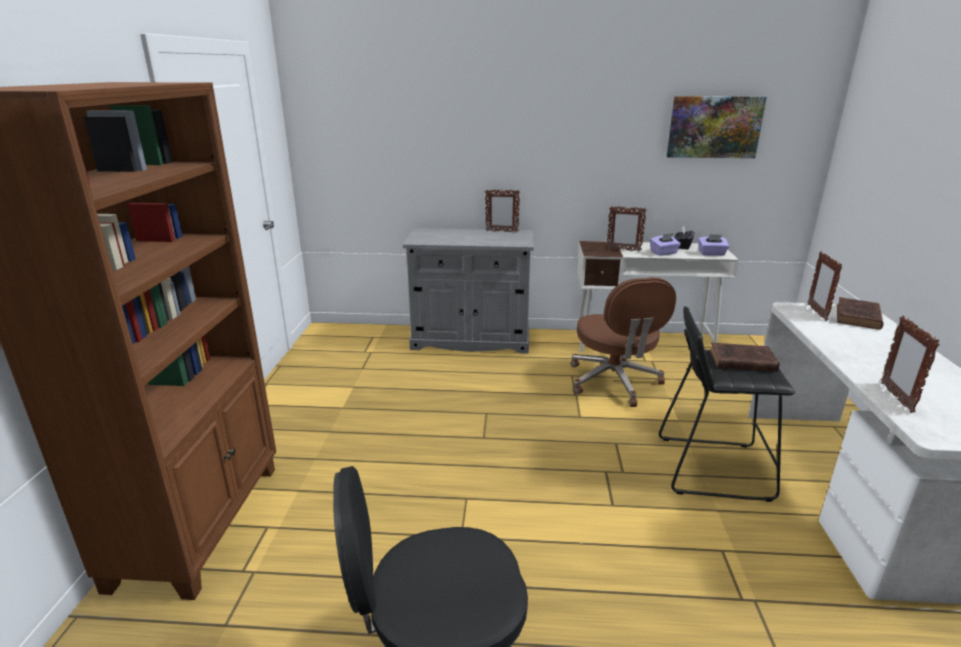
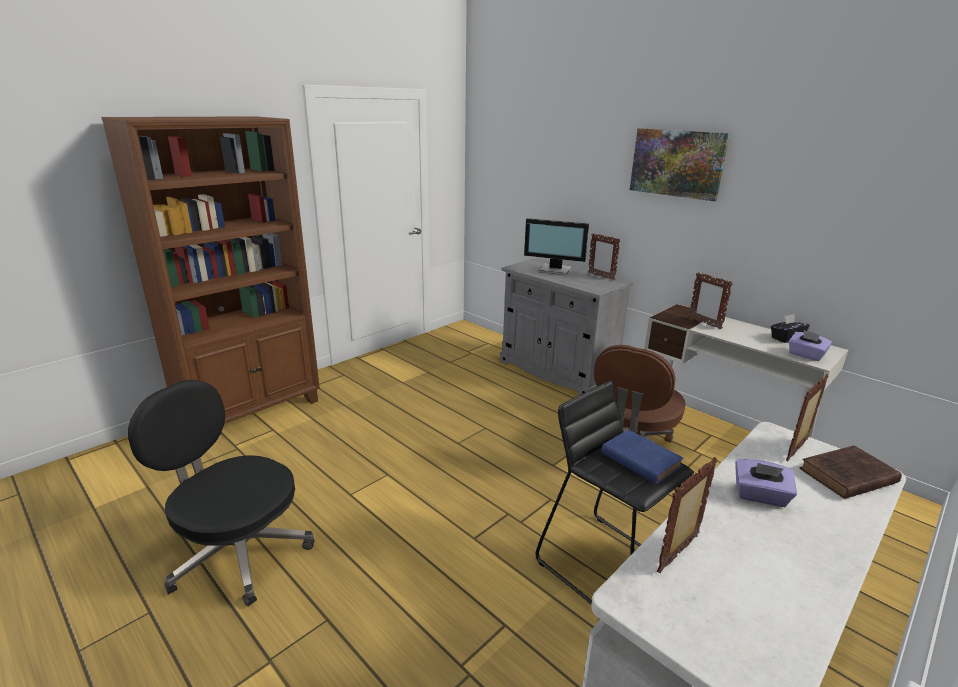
camera: 40 degrees right, 0 degrees up
(455, 235) = (555, 270): none -> monitor
(664, 253) = (745, 338): purple tissue box -> purple tissue box (760, 496)
(714, 127) = (857, 200): picture -> picture (677, 163)
(740, 361) = (638, 459): brown book -> blue book

